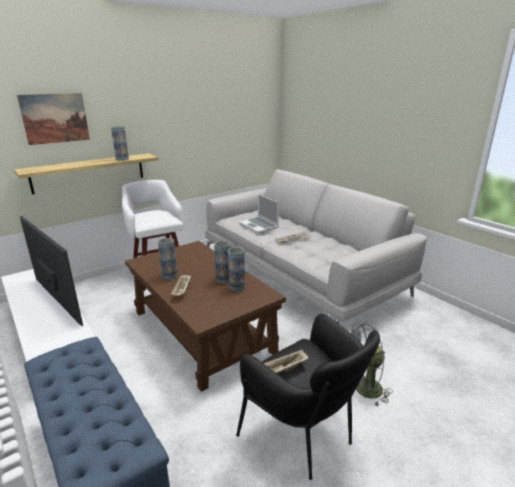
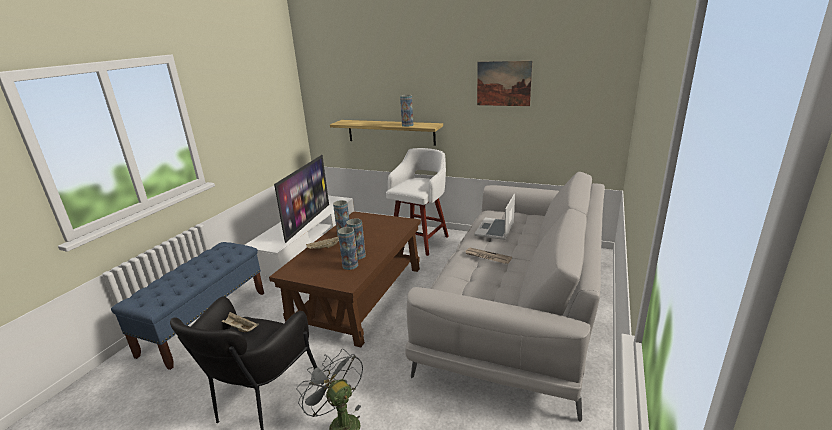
camera: 60 degrees right, 0 degrees up
(55, 118) = (370, 83): picture -> picture (503, 83)

